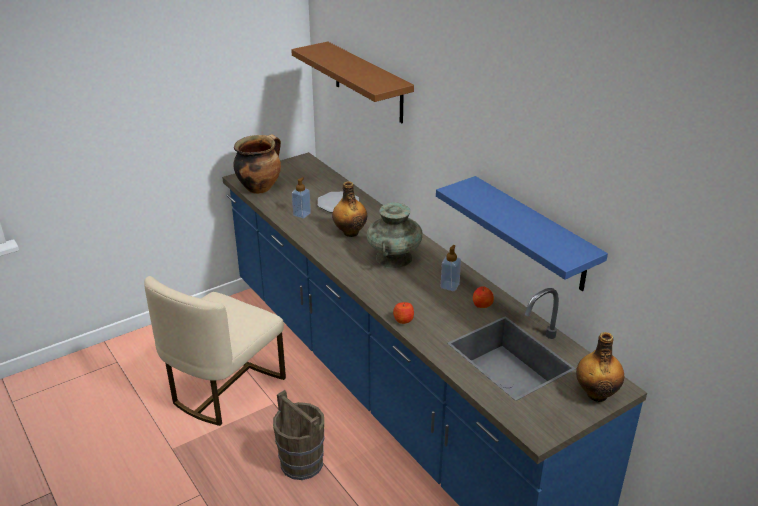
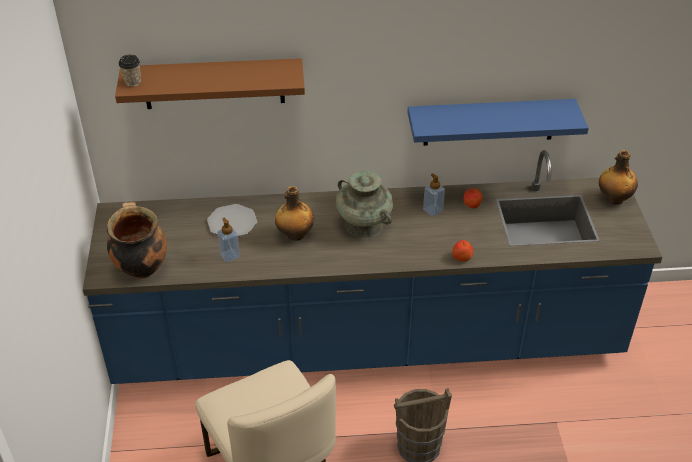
camera: 60 degrees left, 10 degrees up
(312, 48) = (132, 82): none -> cup

